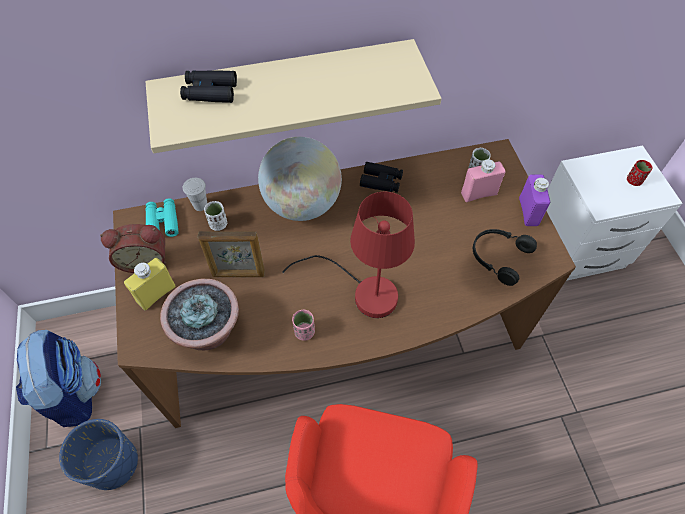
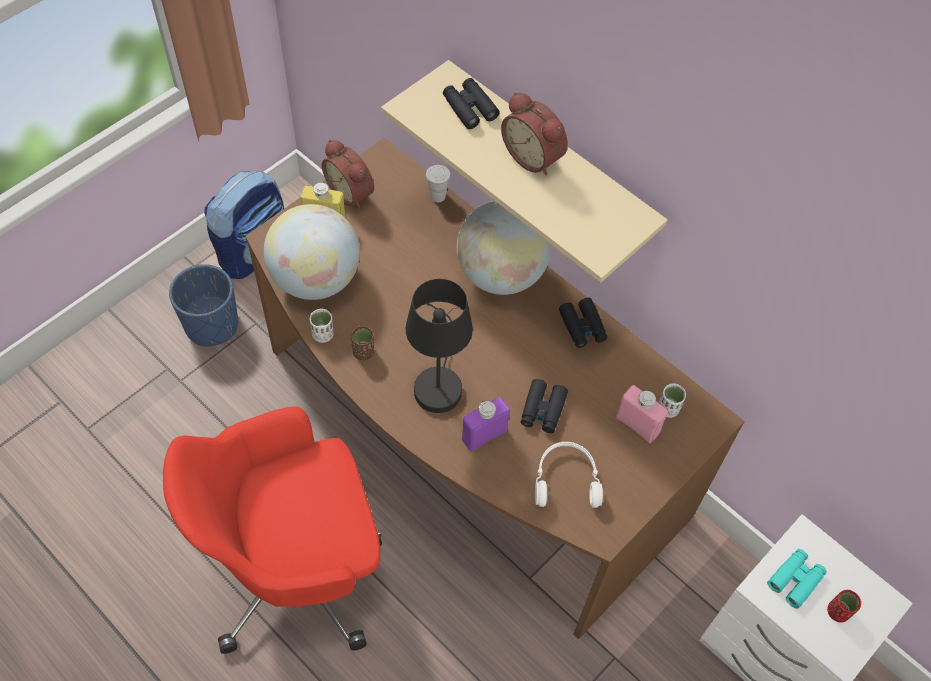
camera: 55 degrees right, 0 degrees up
(163, 222) = (399, 180): turquoise binoculars -> turquoise binoculars (795, 580)
(208, 331) = (316, 279): potted plant -> globe
(218, 224) = (427, 222): white cup -> white cup (323, 334)
(238, 274) = (386, 268): picture frame -> none
(295, 78) = (534, 156): none -> alarm clock
(304, 332) = (363, 352): pink cup -> brown cup
(364, 292) = (438, 378): red table lamp -> black table lamp
(434, 240) = (543, 410): none -> black binoculars
(498, 257) = (566, 479): black headphones -> white headphones
(528, 212) = (650, 484): purple bottle -> purple bottle (484, 435)

